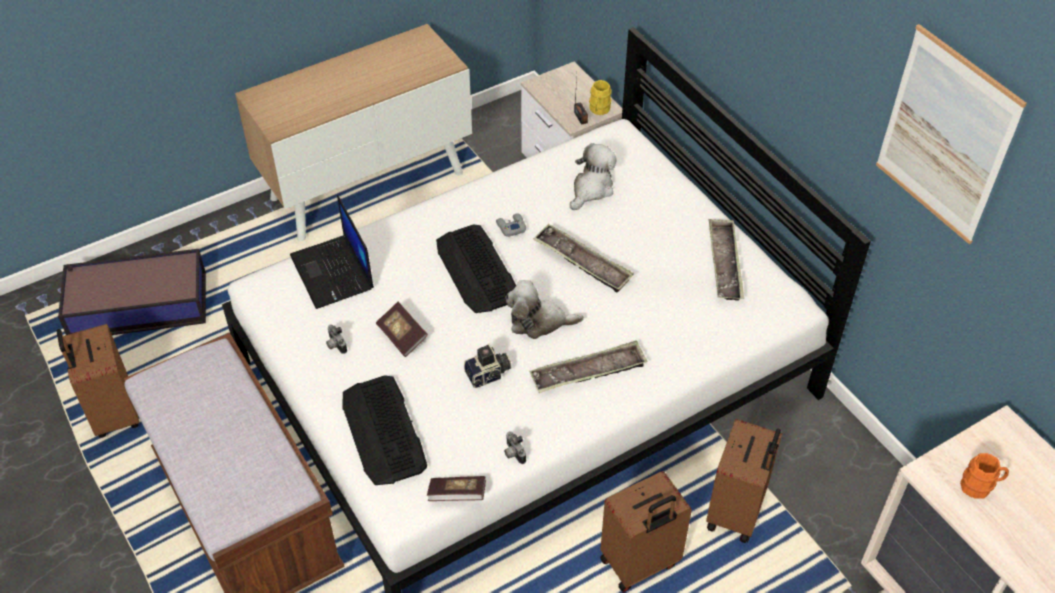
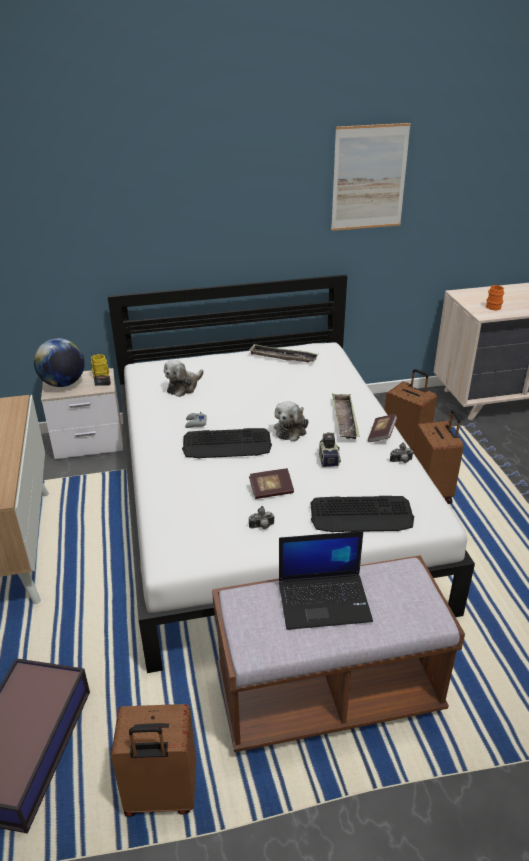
camera: 70 degrees left, 15 degrees down
(333, 273) = (182, 514): laptop -> laptop (325, 600)
(457, 495) = (430, 491): book -> book (381, 434)
(563, 85) = (63, 383): none -> globe
(582, 262) = (250, 402): tray -> none
(591, 189) = (183, 387): plush toy -> plush toy turned 105 degrees counterclockwise

